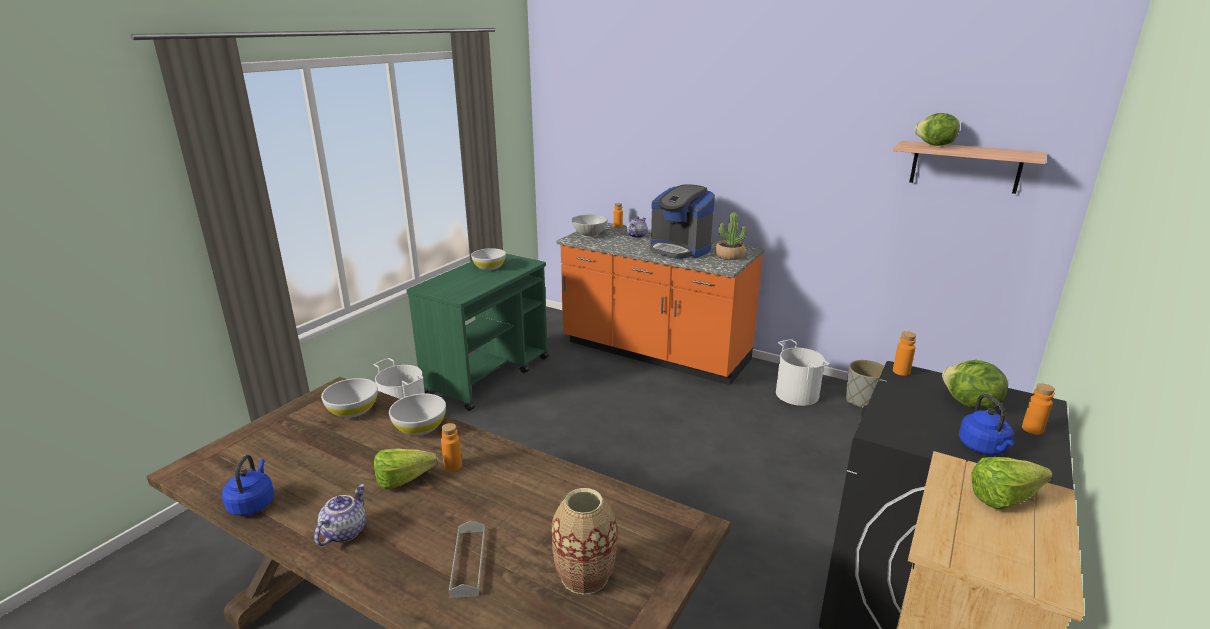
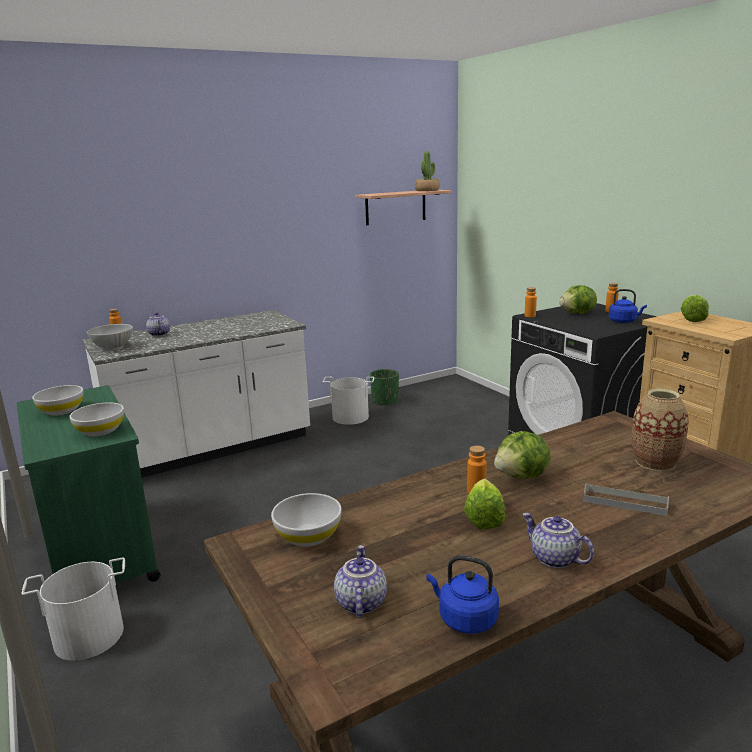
camera: 60 degrees left, 5 degrees down
(270, 454) = (359, 602): none -> teapot
(419, 427) = (390, 500): white bowl -> white bowl (100, 431)
(654, 353) = (211, 449): orange counter -> white counter
(679, 249) = (223, 328): coffee machine -> none
(729, 256) = (269, 319): potted plant -> potted plant (427, 190)
(862, 401) = (385, 401): grey planter -> green planter
(935, 145) = (383, 193): lettuce -> lettuce (522, 476)

